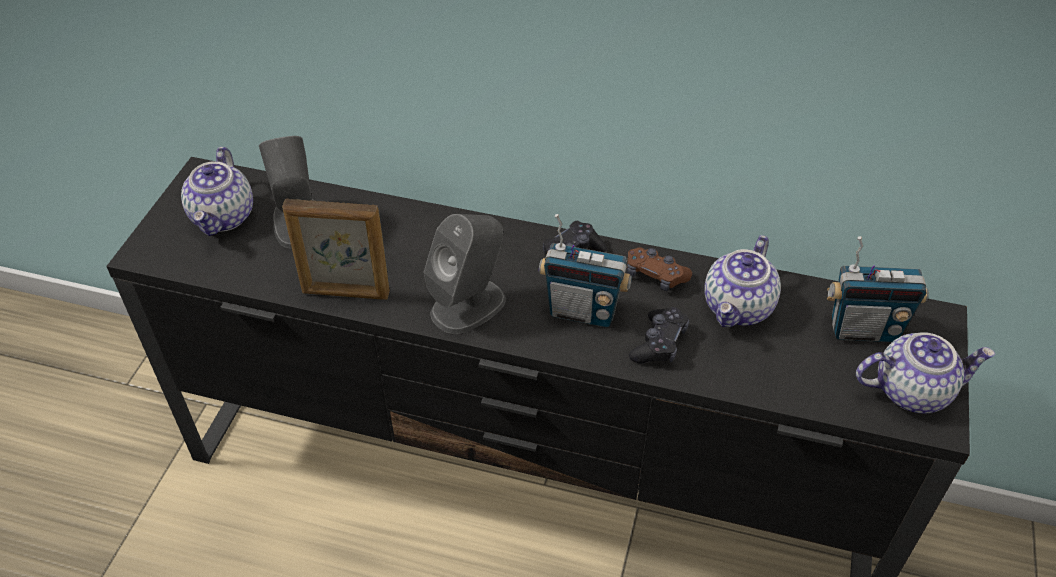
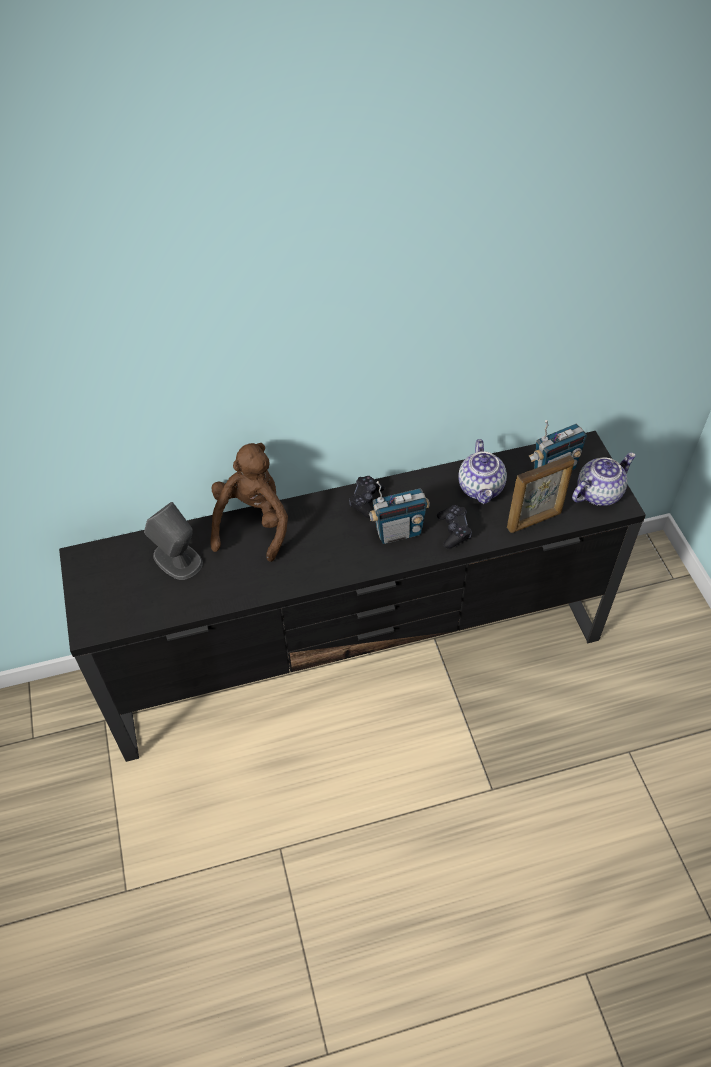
camera: 30 degrees left, 5 degrees up
(224, 217) = (123, 579): teapot -> none
(345, 293) = (248, 590): picture frame -> picture frame (534, 521)
(414, 222) = (253, 523): none -> brown plush toy
(469, 305) = (329, 560): grey speaker -> none
(655, 275) = (422, 490): brown game controller -> none

